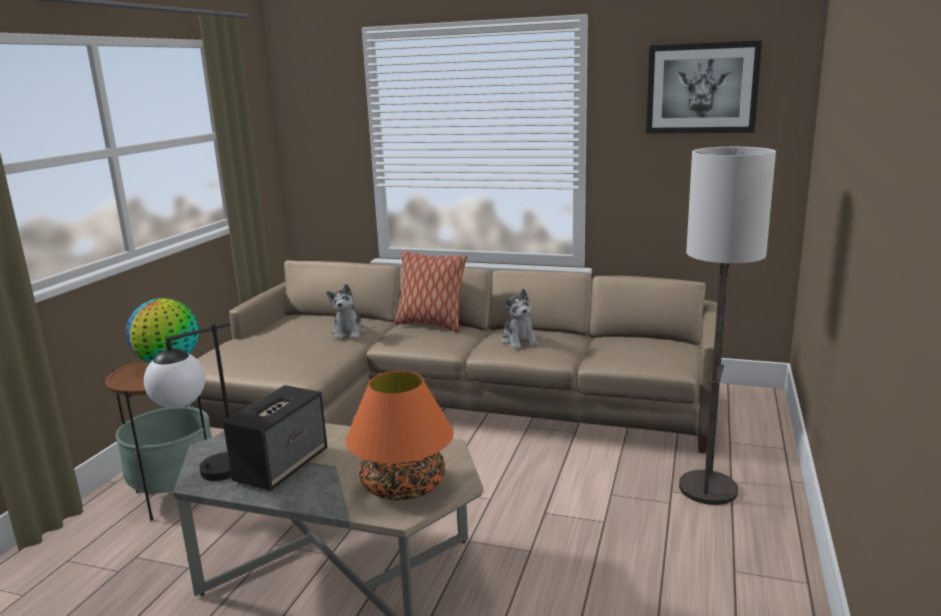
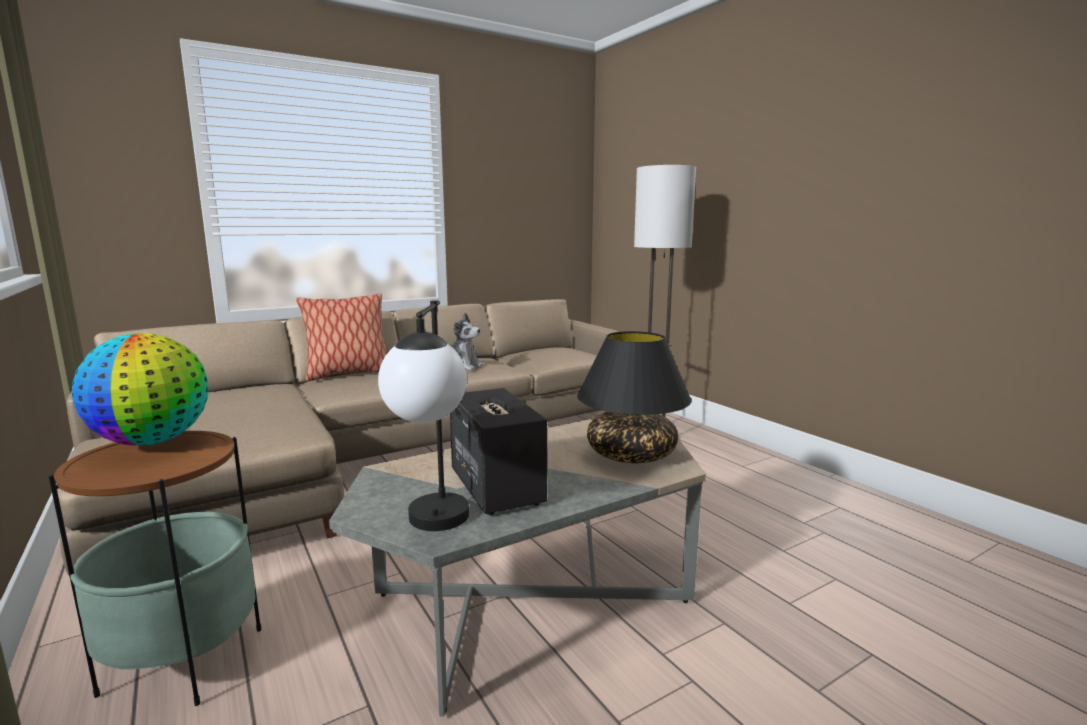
camera: 50 degrees left, 5 degrees down
(349, 333) = (269, 396): plush toy -> none
(404, 486) = (631, 454): orange table lamp -> black table lamp
(701, 88) = (526, 152): picture -> none

